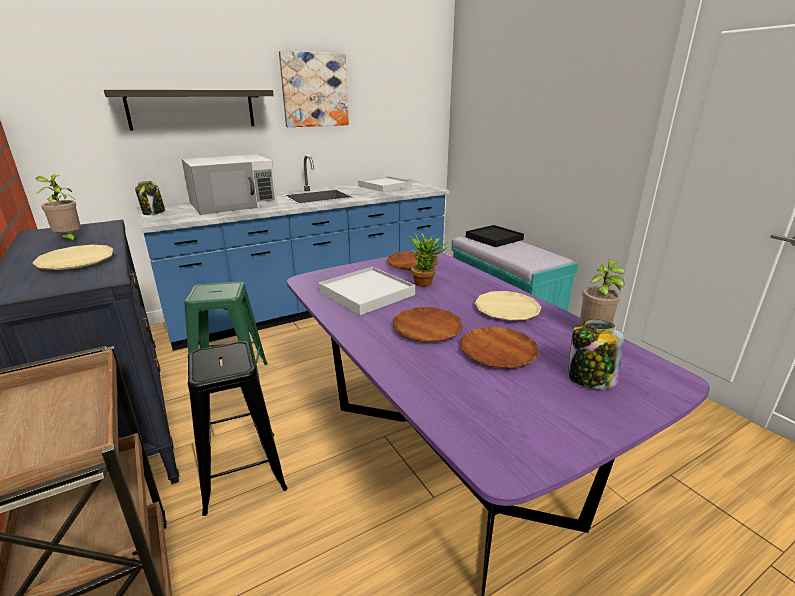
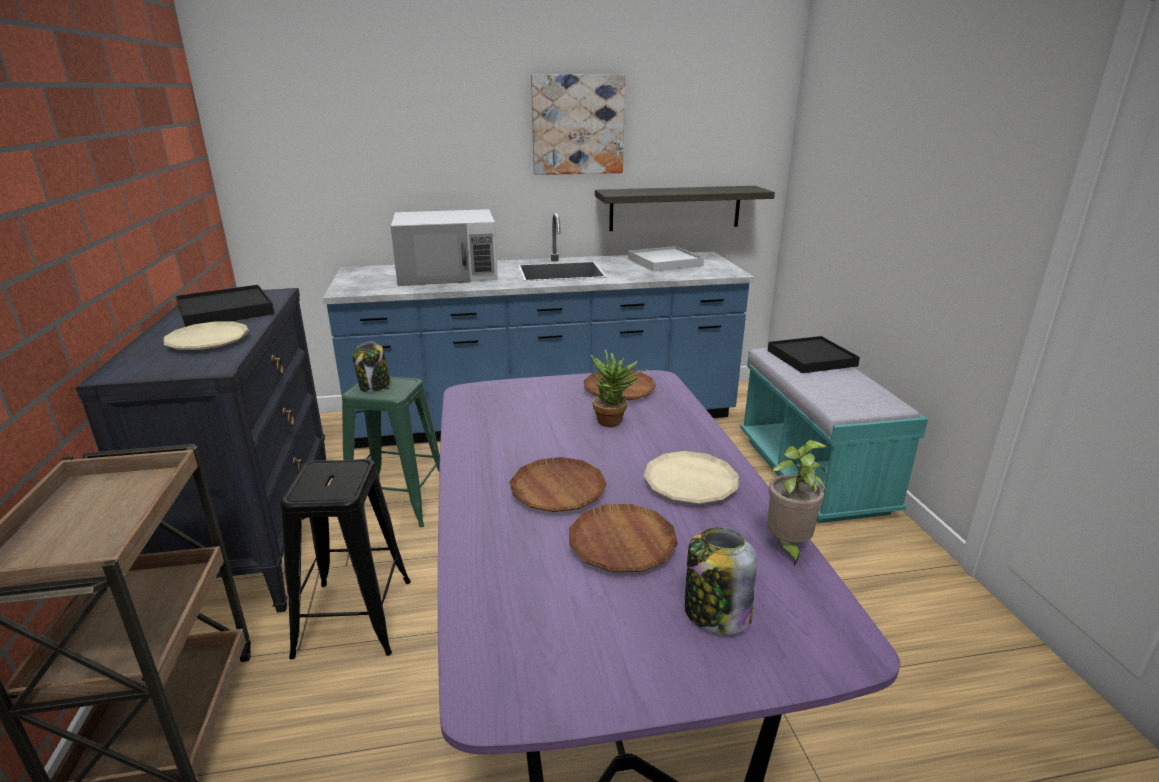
camera: 20 degrees right, 0 degrees up
(69, 240) = (225, 311): potted plant -> black tray
(154, 212) = (351, 277): jar -> jar (374, 386)
(192, 109) = (415, 150): shelf -> shelf (675, 208)
(366, 293) = (524, 424): white tray -> none

